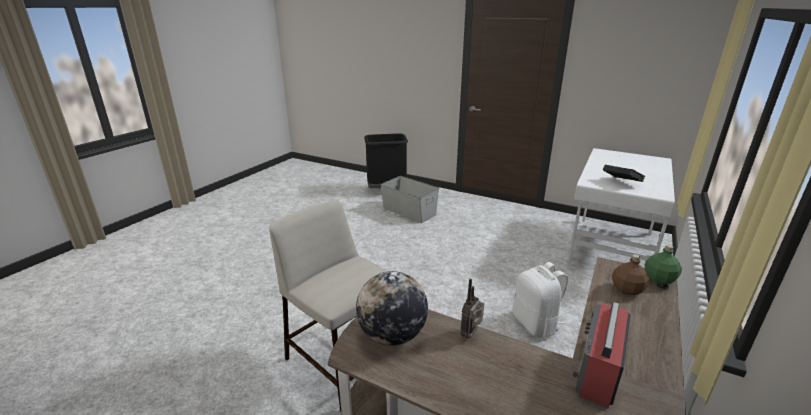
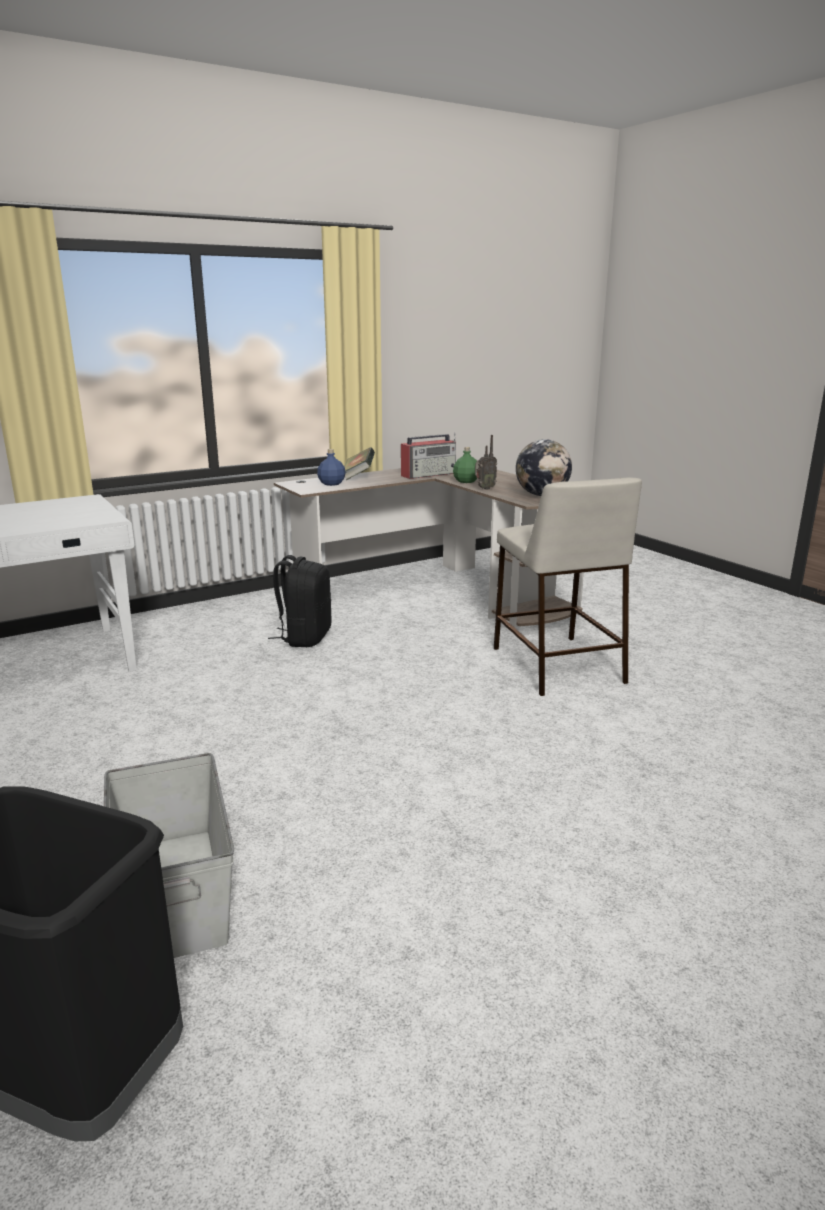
camera: 150 degrees left, 5 degrees down
(536, 324) = (305, 637): white backpack -> black backpack
(621, 183) = (73, 512): book -> book (358, 476)
(626, 290) = (332, 484): brown bottle -> blue bottle
(658, 279) = (294, 482): green bottle -> green bottle (466, 481)

